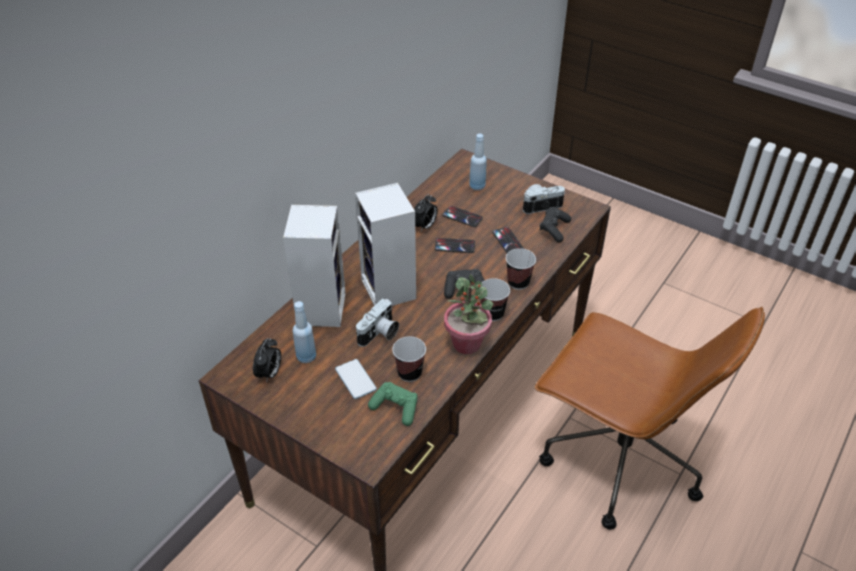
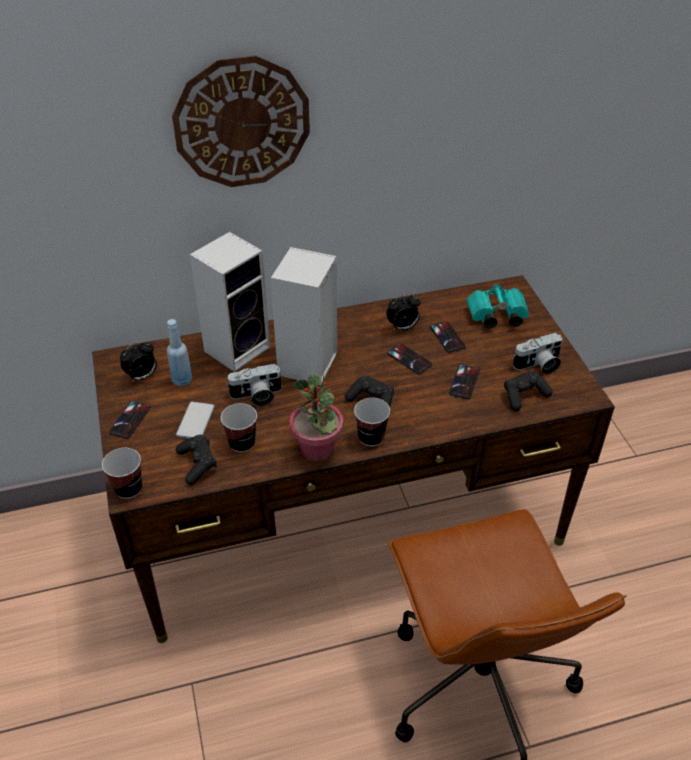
camera: 40 degrees right, 0 degrees up
(283, 99) = (242, 123): none -> wall clock
(302, 411) = (130, 420): none -> phone
(395, 408) = (197, 464): green game controller -> black game controller
(477, 186) = (495, 317): blue bottle -> turquoise binoculars
(518, 282) = (428, 424): cup -> cup (128, 488)
(540, 205) = (538, 366): camera -> camera turned 135 degrees clockwise

